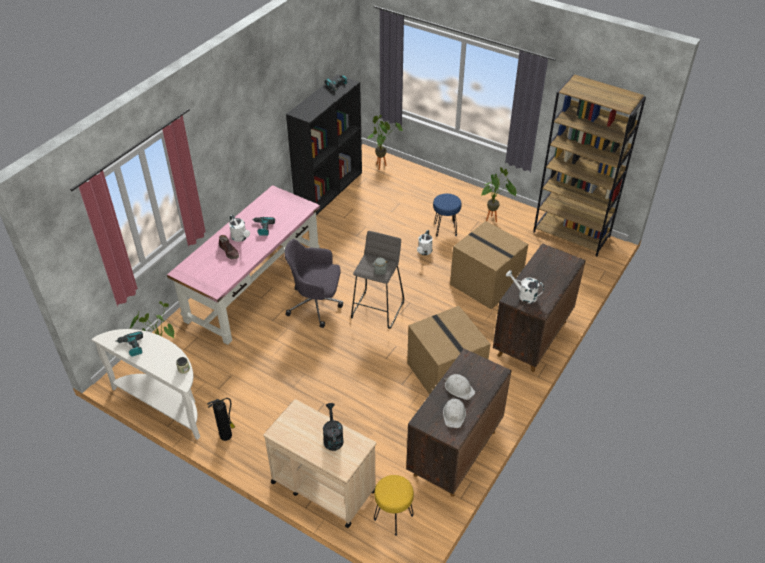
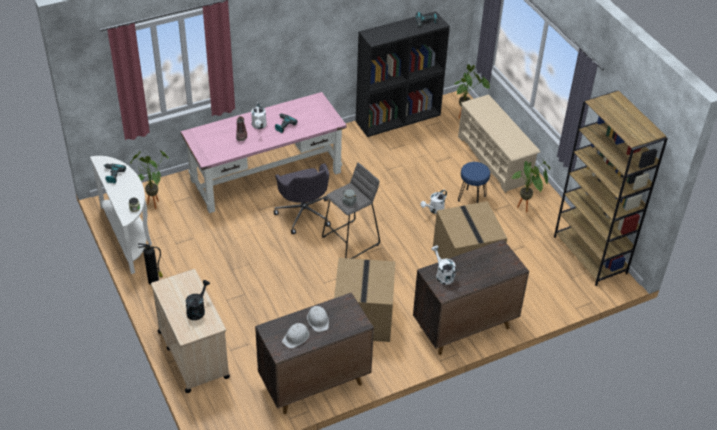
camera: 30 degrees right, 0 degrees up
(316, 304) = (304, 213): grey office chair -> grey office chair turned 150 degrees counterclockwise
(394, 517) = (226, 404): yellow stool -> none
(436, 191) = (494, 160): none -> beige shoe rack

